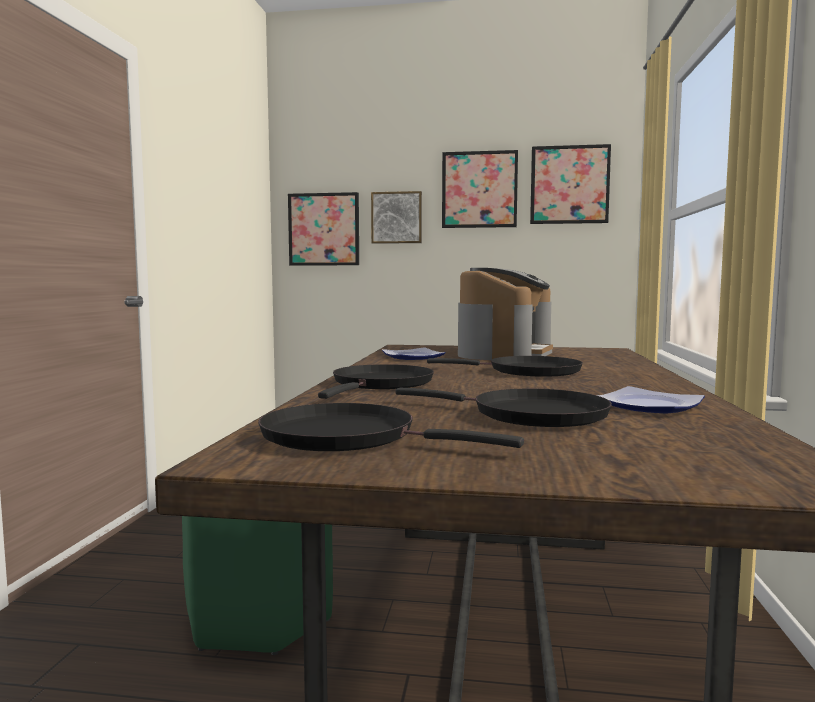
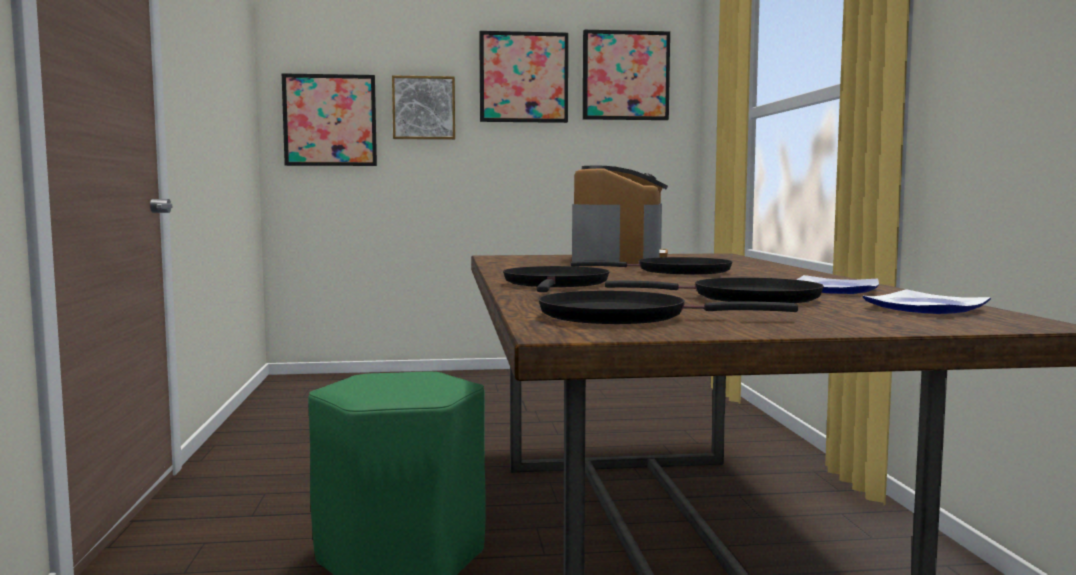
camera: 15 degrees left, 0 degrees up
(411, 357) = (530, 264): plate -> plate (922, 308)

